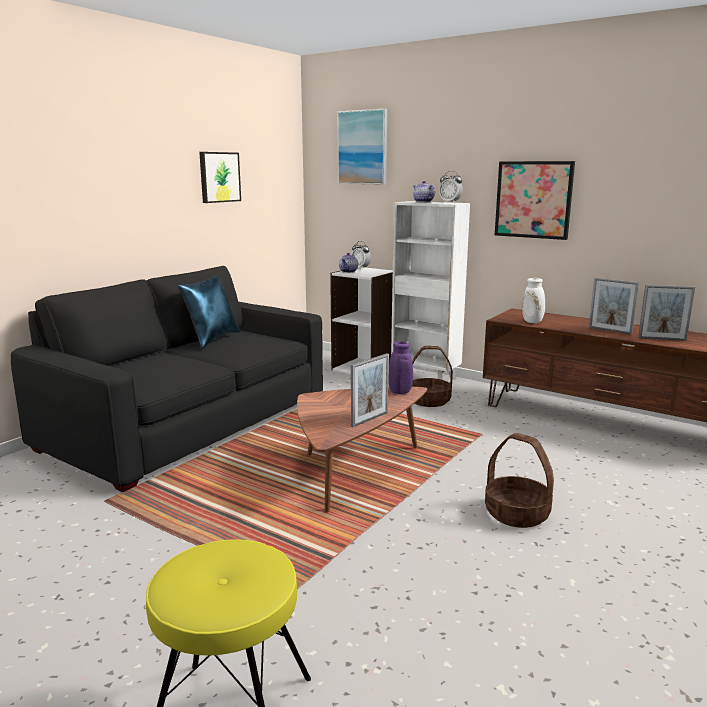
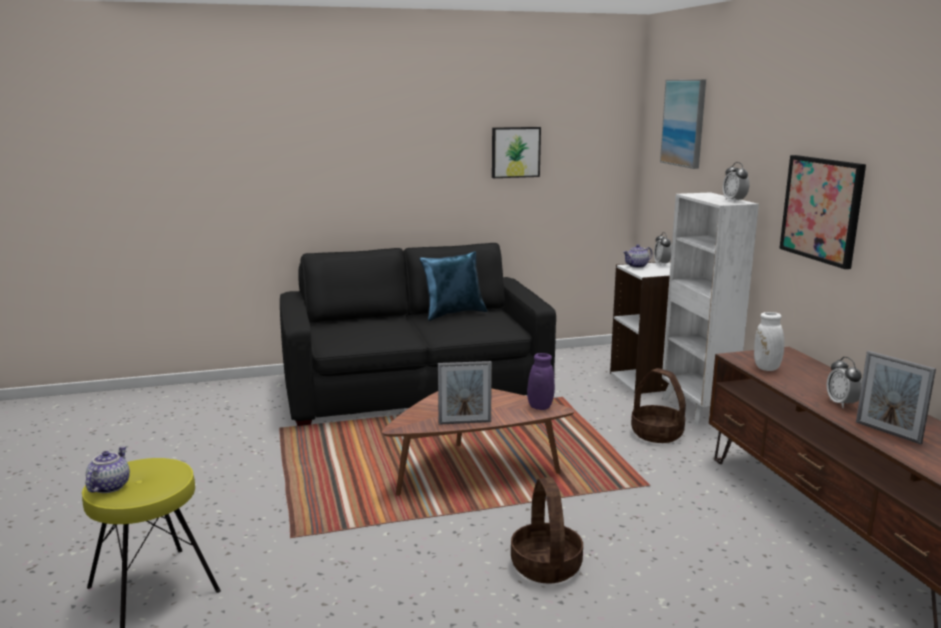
camera: 40 degrees right, 0 degrees up
(422, 202) = (708, 196): teapot -> teapot (109, 486)
(610, 330) = (841, 403): picture frame -> alarm clock

